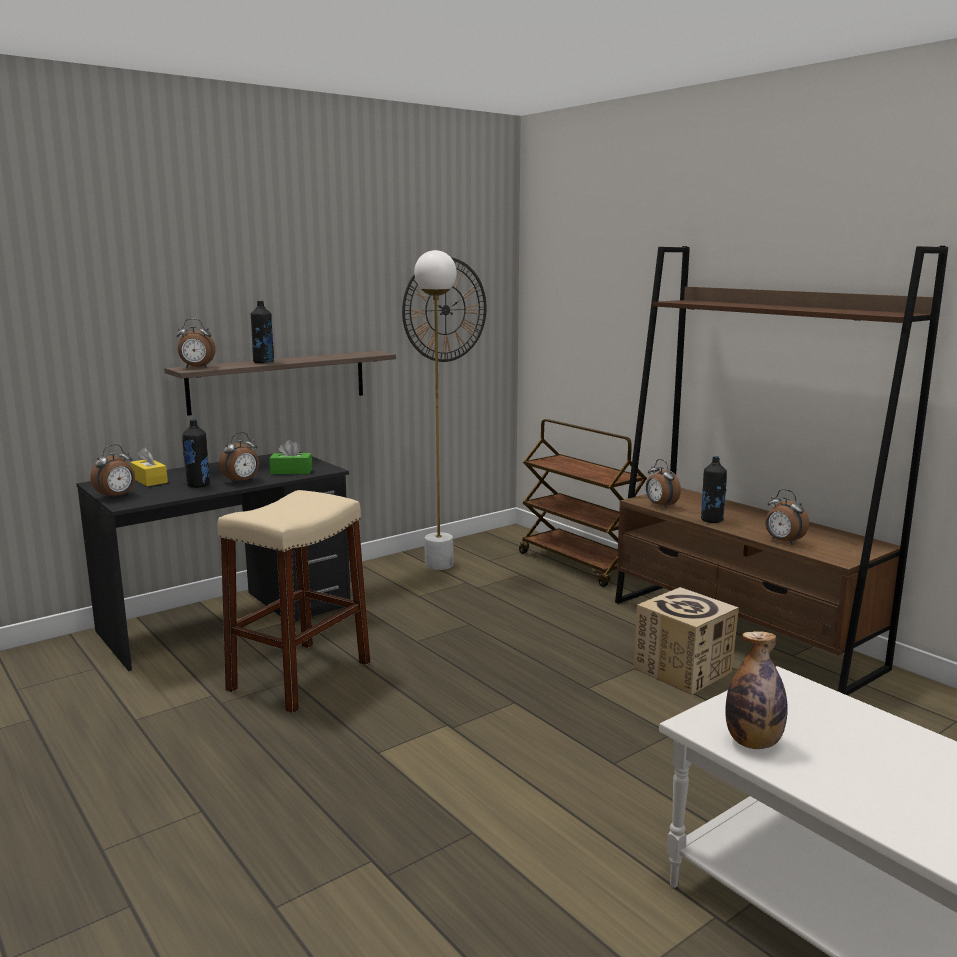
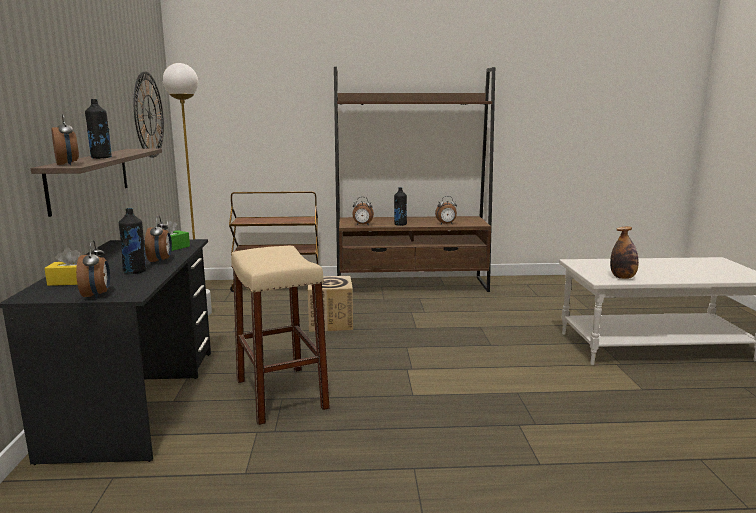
camera: 55 degrees left, 0 degrees up
(196, 367) = (68, 164): alarm clock -> alarm clock turned 60 degrees counterclockwise
(683, 670) = (428, 306): cardboard box -> cardboard box (330, 323)

